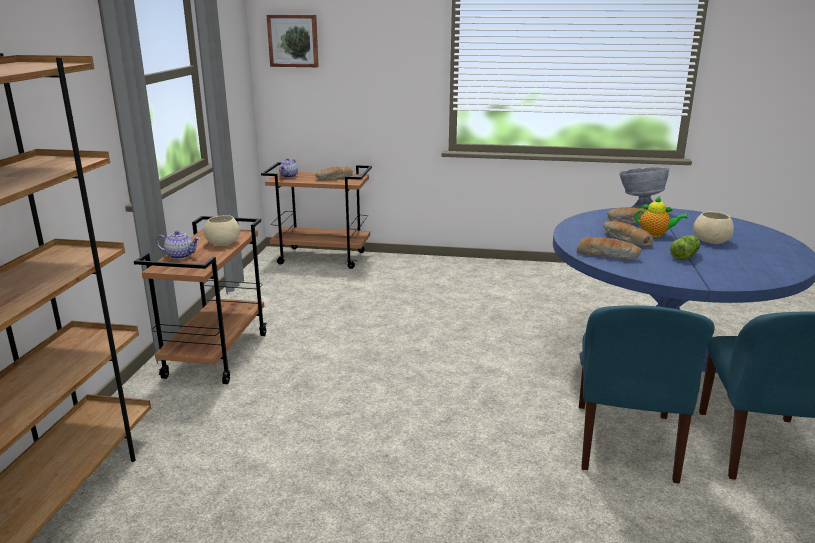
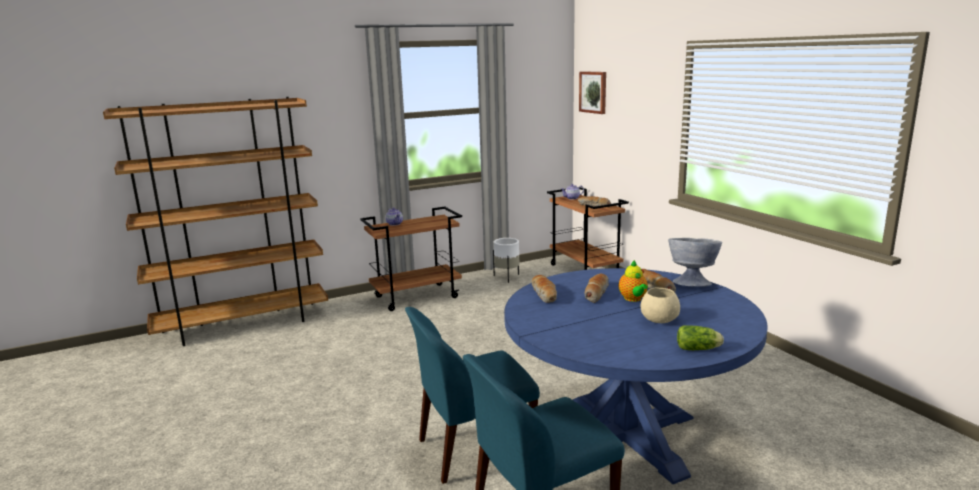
camera: 55 degrees right, 5 degrees down
(223, 242) = (427, 223): beige bowl -> none
(265, 292) = (507, 277): none -> white planter
(685, 256) = (593, 317): lettuce -> lettuce (699, 349)

